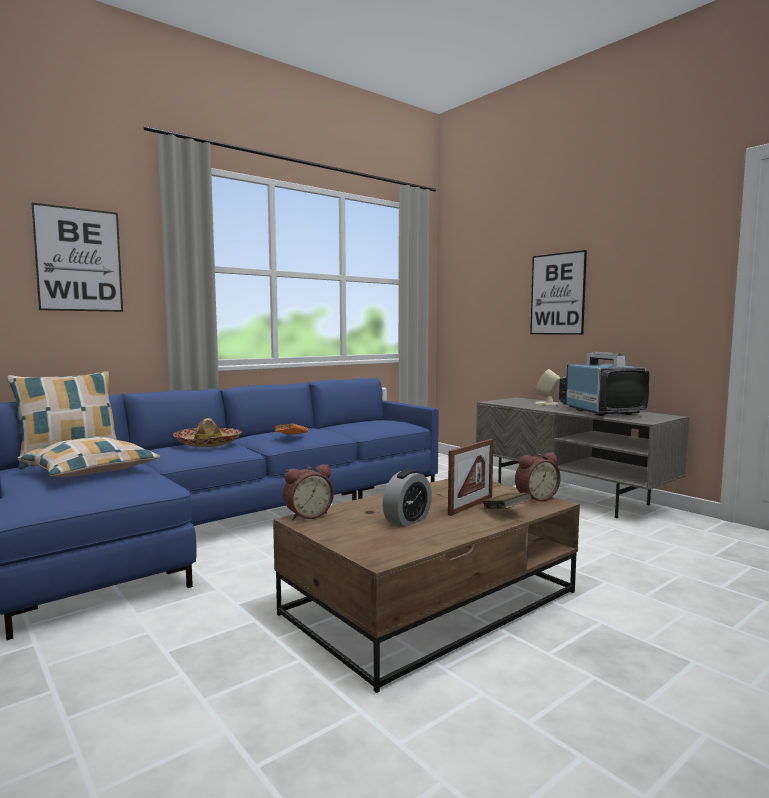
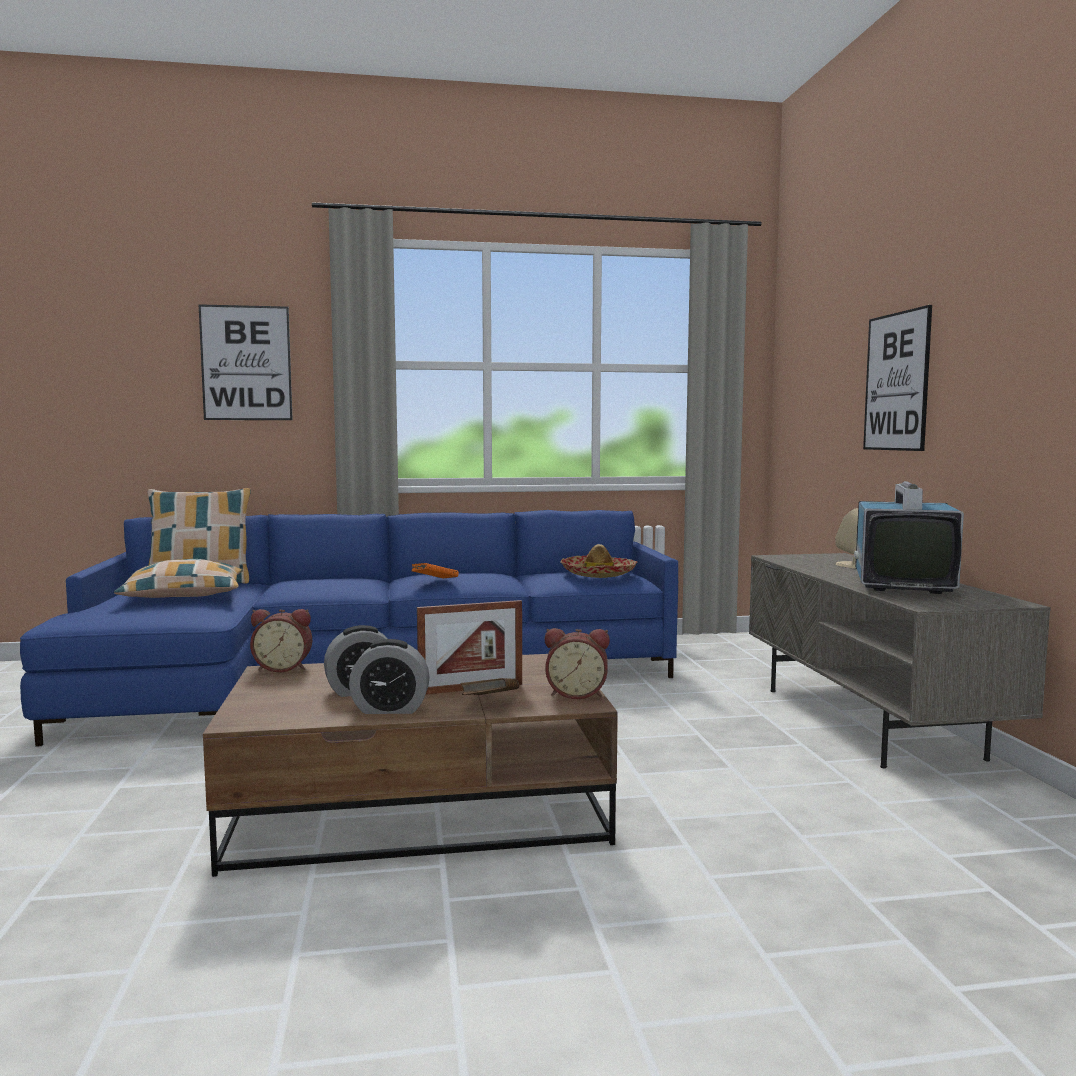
camera: 30 degrees right, 0 degrees up
(208, 444) = (340, 580): hat -> hat (598, 574)
(458, 528) = (390, 709): none -> alarm clock

